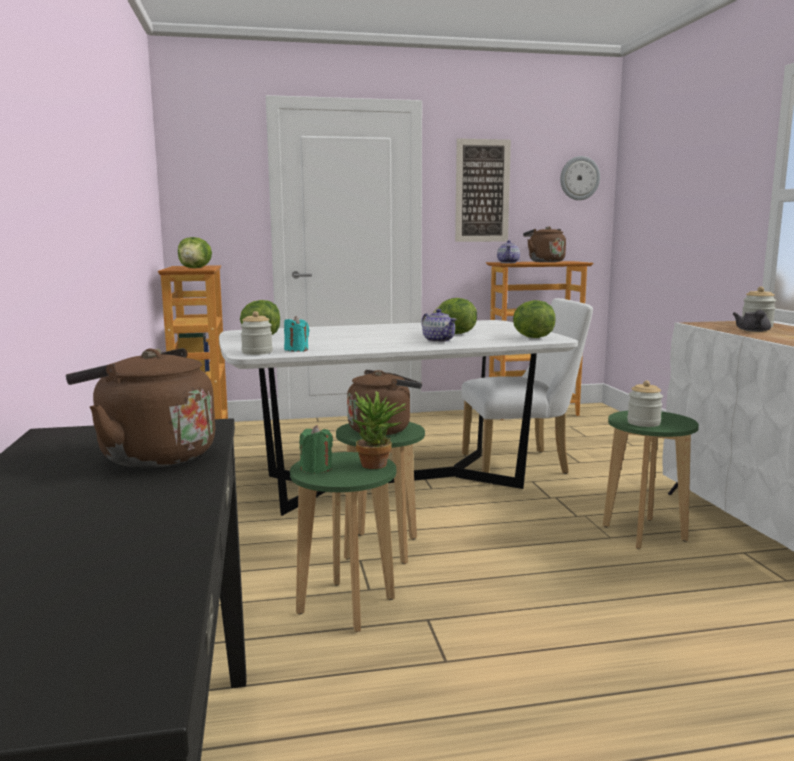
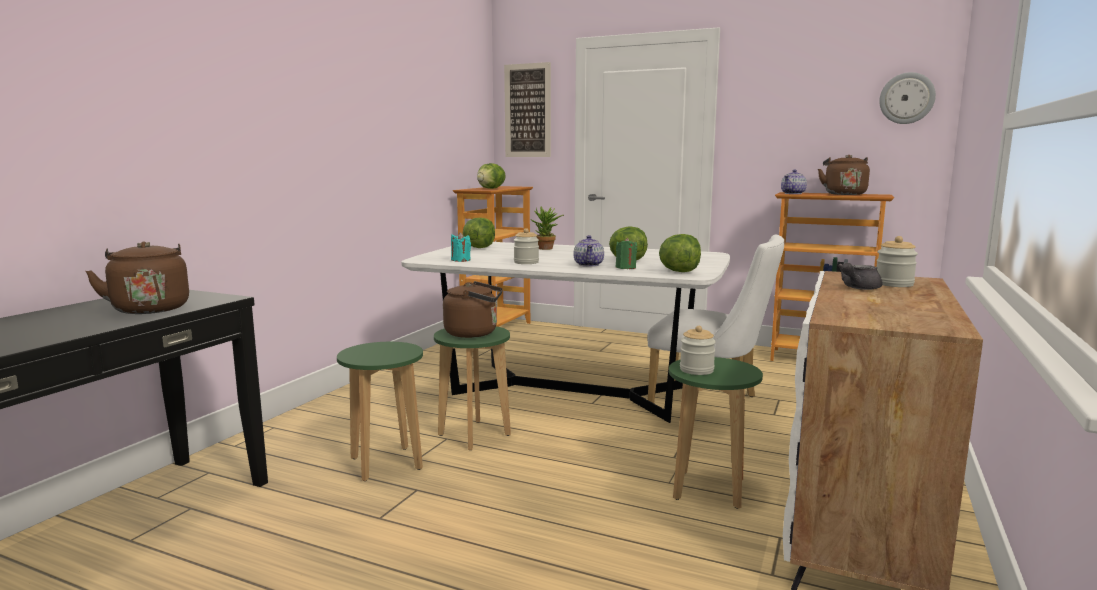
camera: 35 degrees right, 0 degrees up
(257, 352) = (430, 259): jar -> jar (526, 262)
(316, 469) = (363, 349): green candle -> green candle (625, 267)
(378, 466) = (402, 356): potted plant -> potted plant (546, 249)
(482, 191) = (782, 116): picture -> picture (527, 110)

